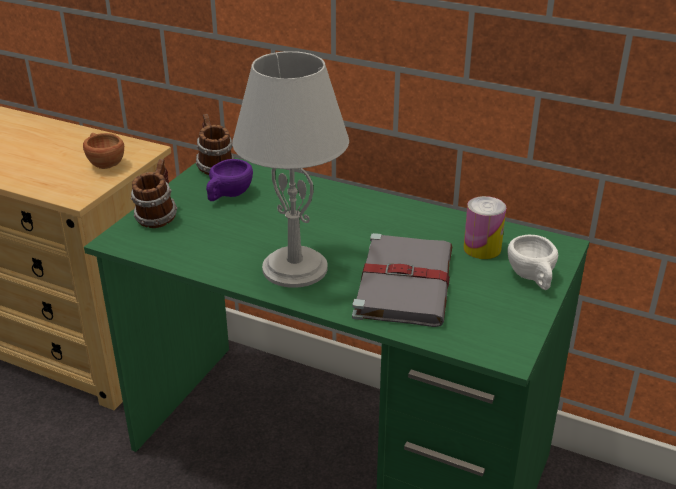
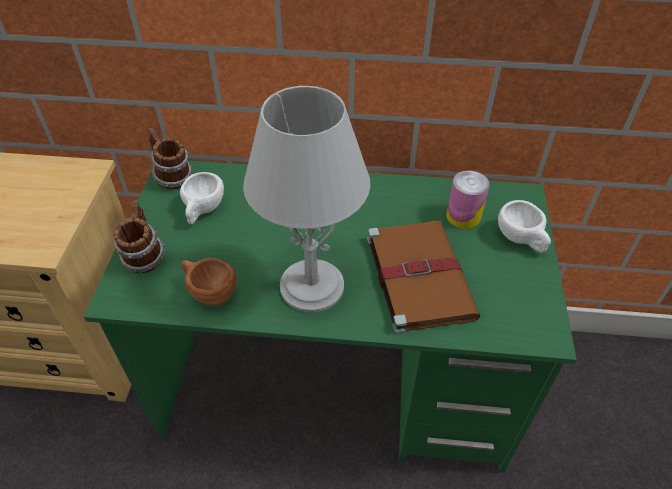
camera: 20 degrees left, 15 degrees up
(104, 163) = (53, 197): brown cup -> brown cup (209, 292)
(228, 195) = (203, 210): purple cup -> white cup
(404, 282) = (418, 275): grey book -> brown book

